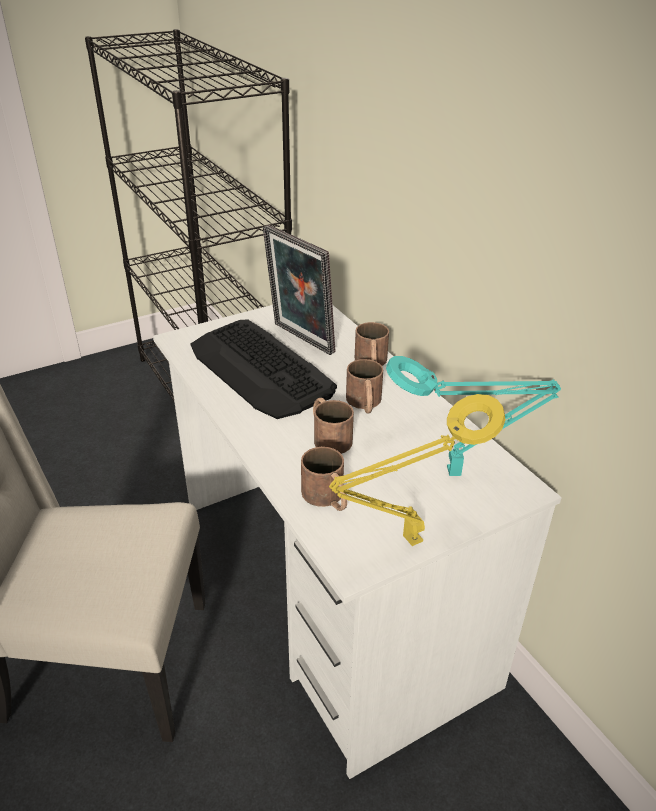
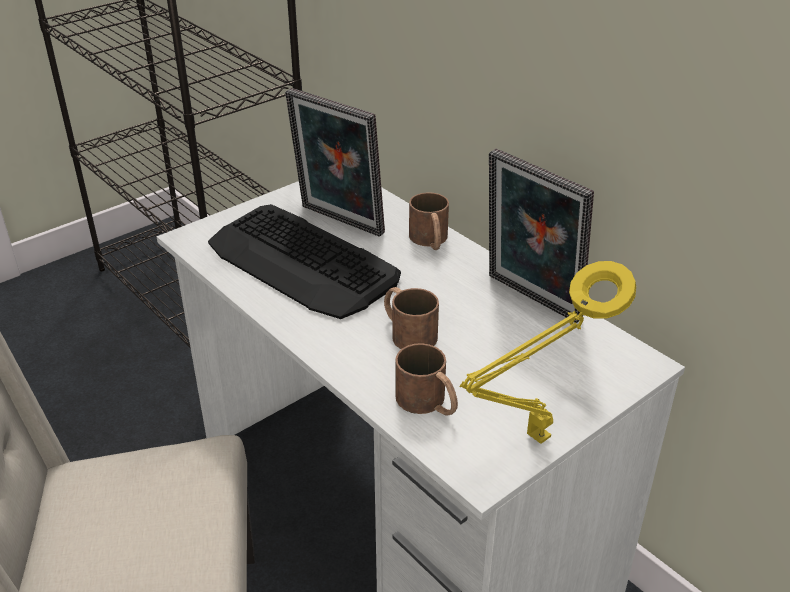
camera: 10 degrees left, 0 degrees up
(365, 404) = (437, 289): brown mug -> none
(440, 422) = (529, 300): none -> picture frame
(459, 472) = (567, 354): turquoise table lamp -> none

